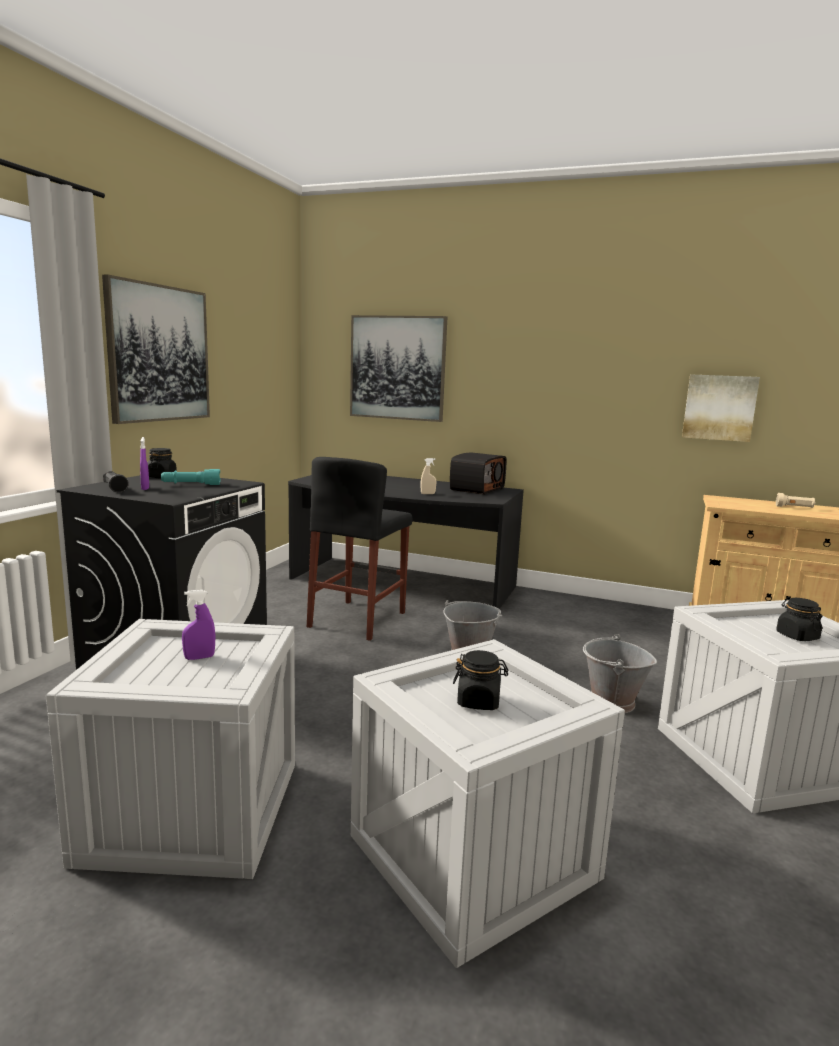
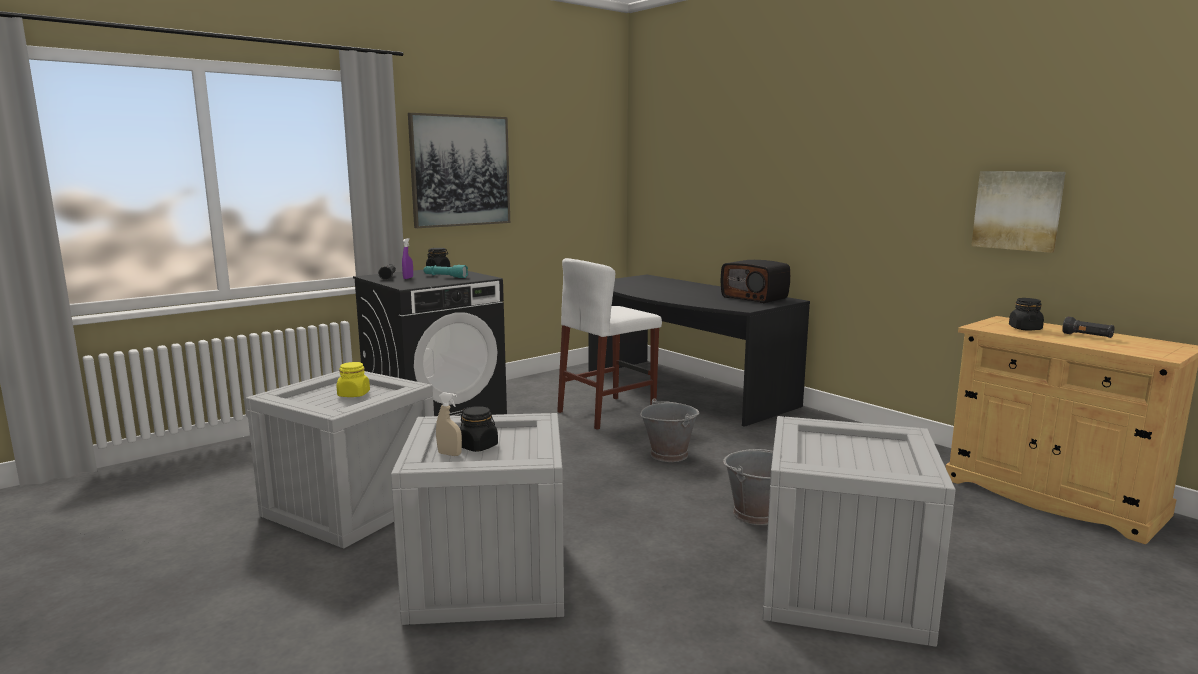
camera: 30 degrees right, 0 degrees up
(199, 657) = (353, 394): purple spray bottle -> yellow jar
(357, 619) = (607, 412): black stool -> white stool
(397, 368) = (701, 173): picture -> none
(428, 494) = (693, 299): beige spray bottle -> beige spray bottle (449, 454)
(476, 489) = (755, 297): radio -> radio turned 75 degrees clockwise
(794, 507) = (1087, 336): beige flashlight -> black flashlight
(797, 636) = (869, 458): black jar -> black jar (1024, 328)

